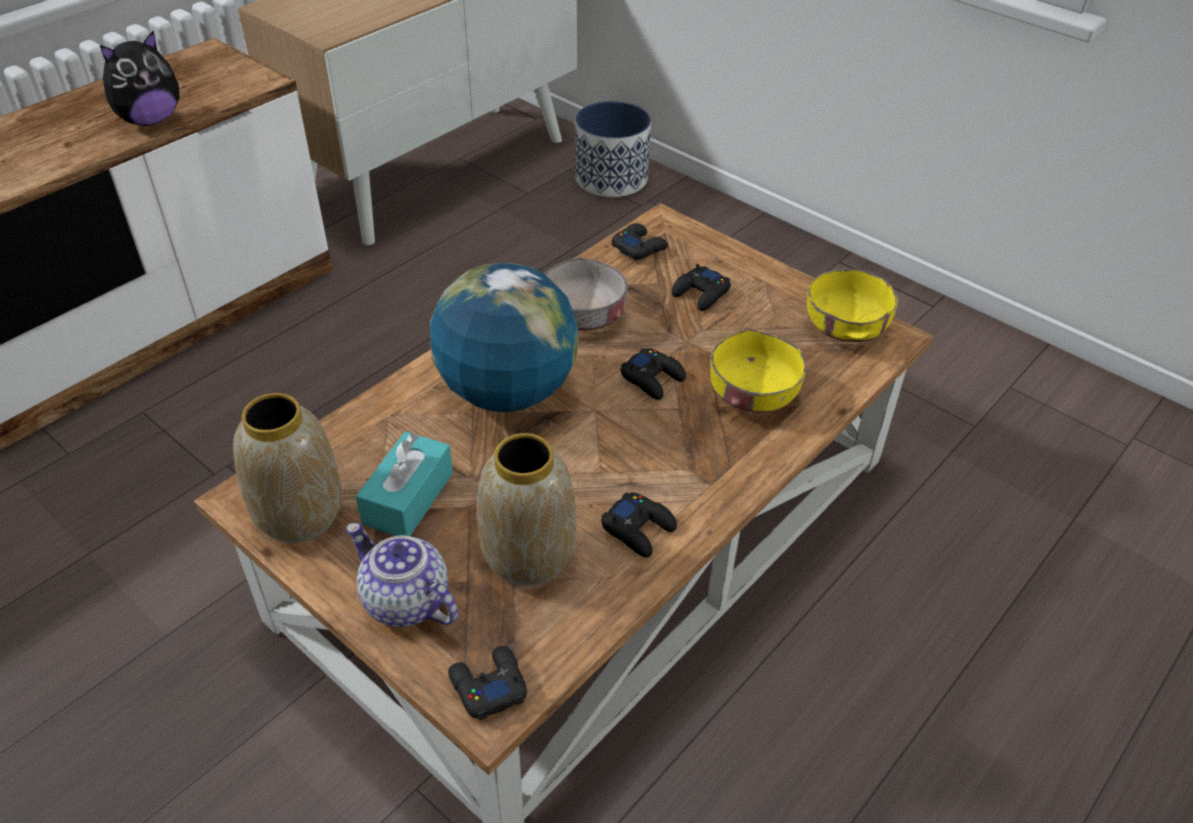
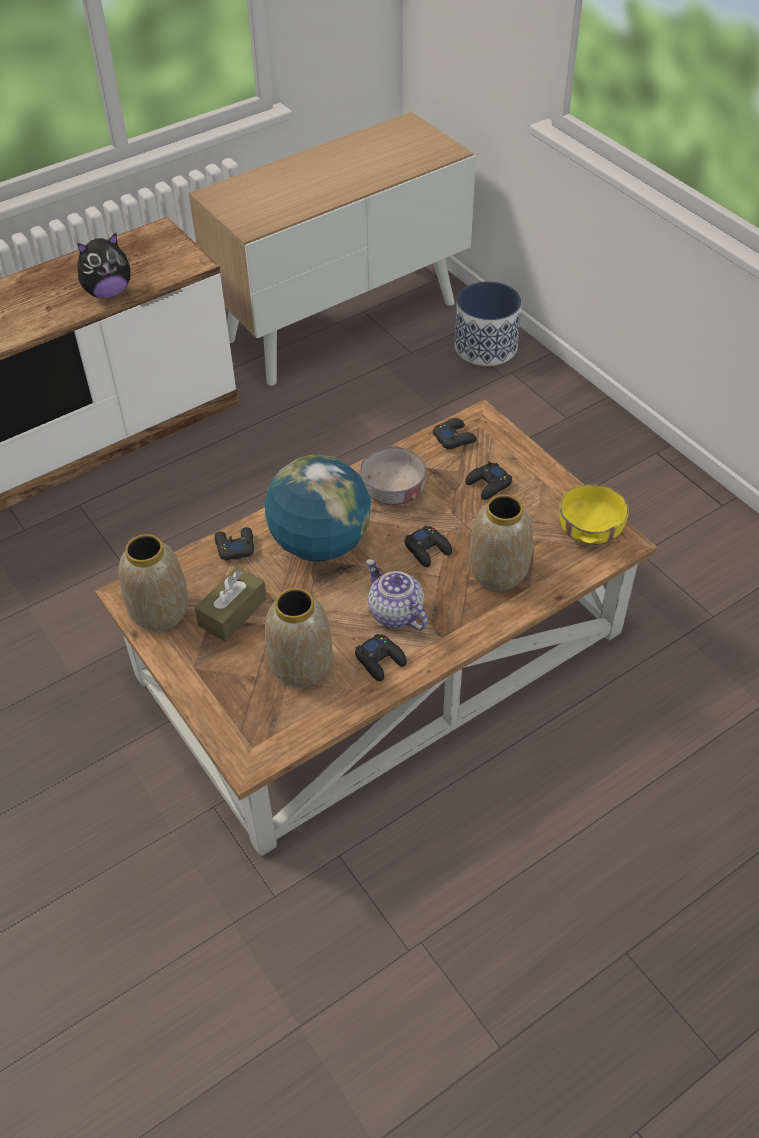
camera: 15 degrees right, 5 degrees up
(404, 601) = (213, 682): teapot -> teapot (395, 613)
(408, 498) = (232, 612): turquoise tissue box -> brown tissue box
(487, 686) = (251, 746): black game controller -> black game controller (235, 546)
(752, 393) = (497, 573): yellow bowl -> vase

